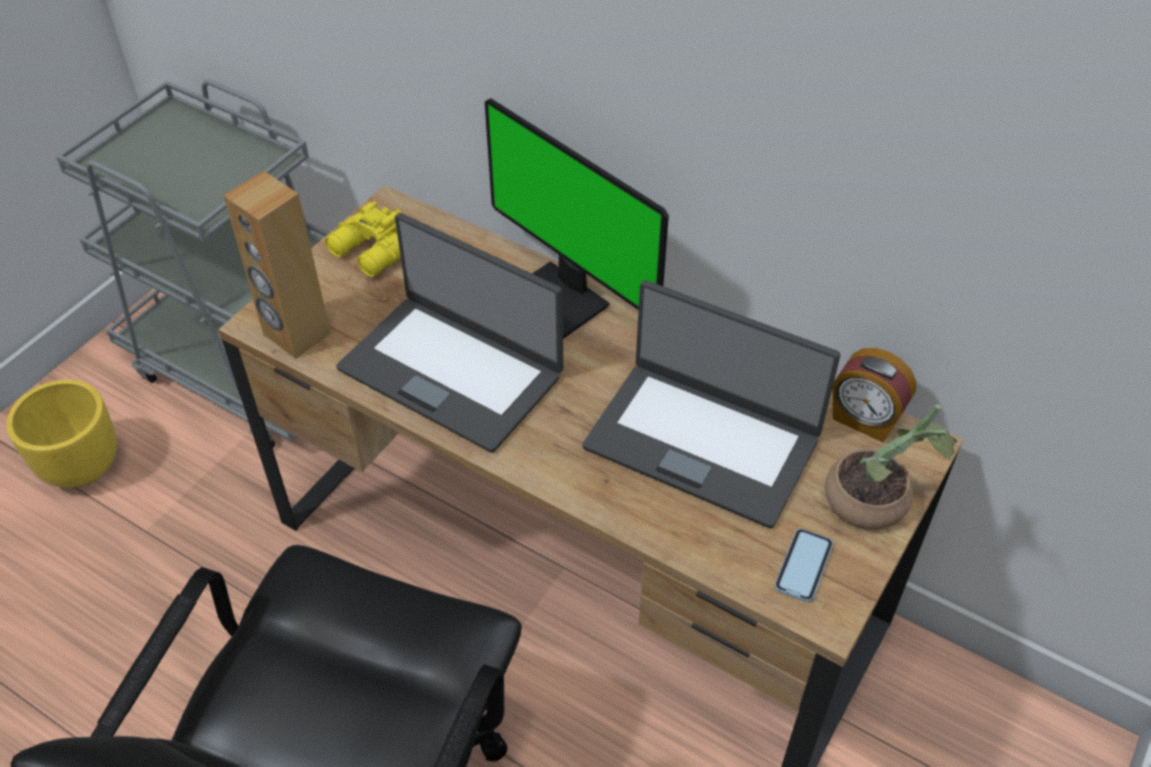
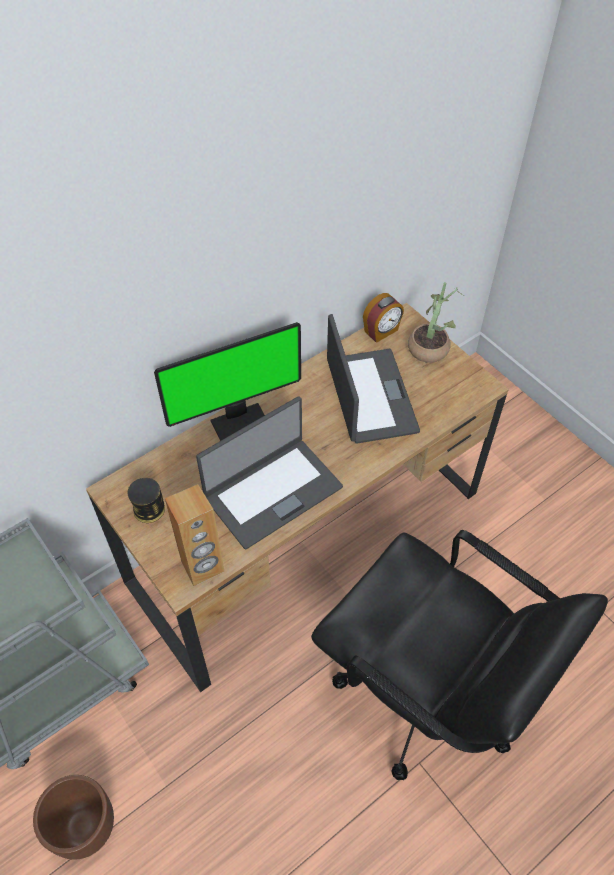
camera: 70 degrees left, 5 degrees up
(83, 468) = (86, 826): yellow planter -> brown planter
(372, 252) = (149, 509): yellow binoculars -> can
(702, 441) = (369, 396): laptop -> laptop turned 60 degrees counterclockwise
(803, 566) = (457, 385): phone -> none

